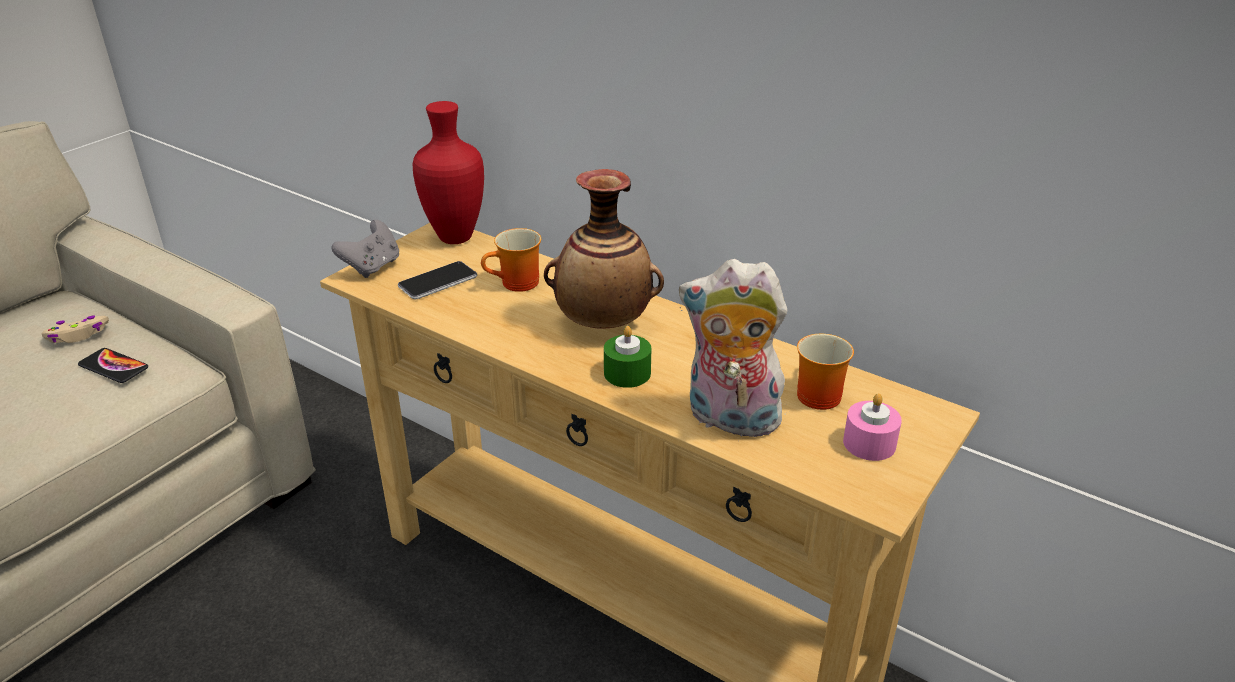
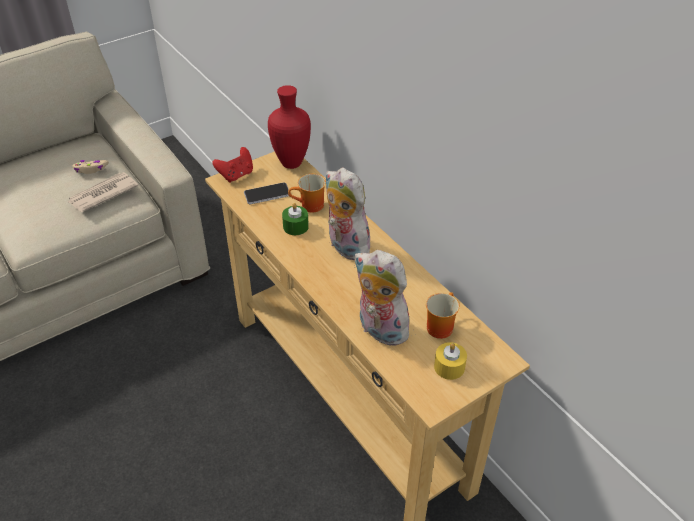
camera: 20 degrees right, 10 degrees up
(113, 366) = (102, 194): phone -> newspaper
(372, 267) = (236, 175): grey game controller -> red game controller
(604, 323) = (345, 246): vase -> plush toy
(627, 373) = (340, 284): green candle -> green candle (295, 226)
(869, 443) = (449, 367): pink candle -> yellow candle

